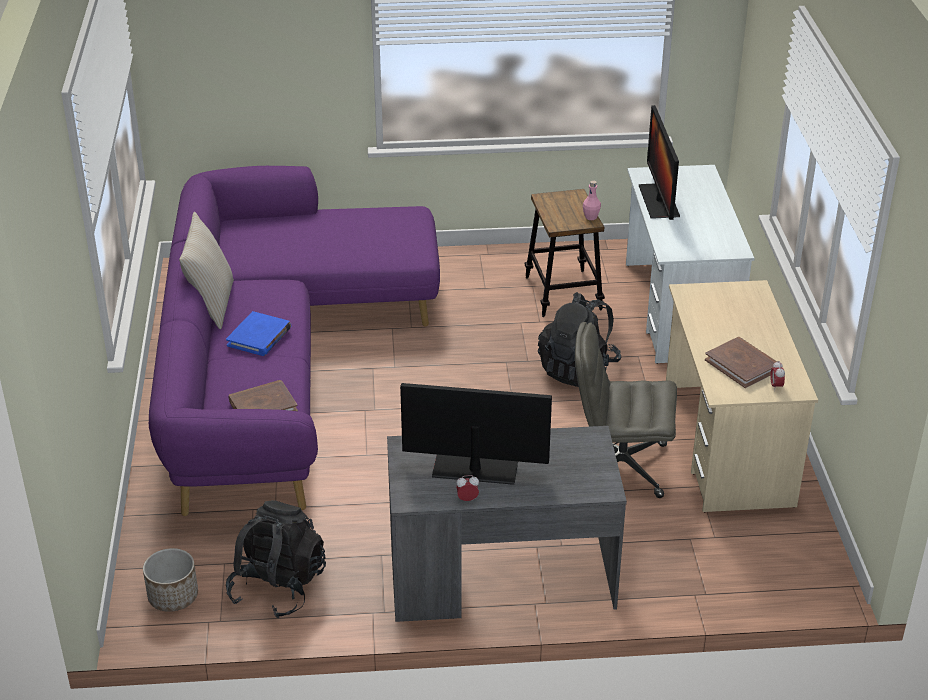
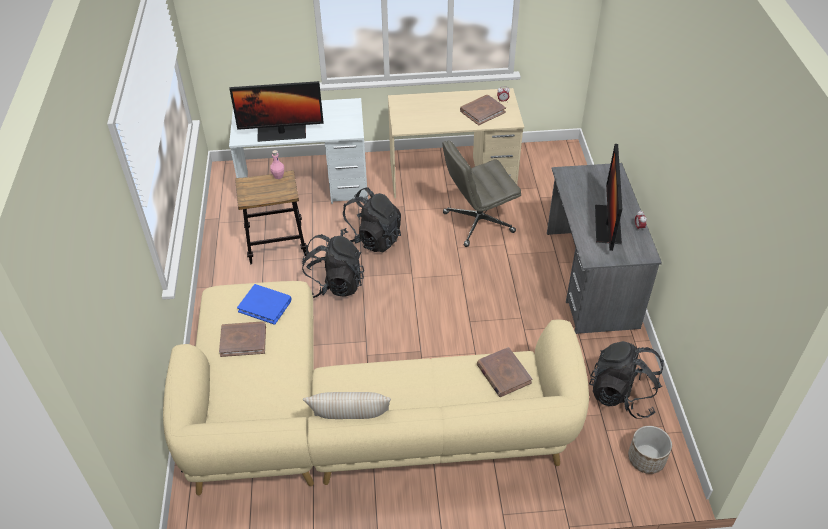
camera: 90 degrees left, 10 degrees up
(259, 337) = (408, 386): blue book -> blue book (265, 305)
(278, 359) = (352, 421): purple sofa -> beige sofa
(339, 228) = (243, 340): none -> brown book
(491, 340) = (333, 284): none -> black backpack
(619, 467) = (477, 223): grey office chair -> grey office chair turned 60 degrees clockwise

